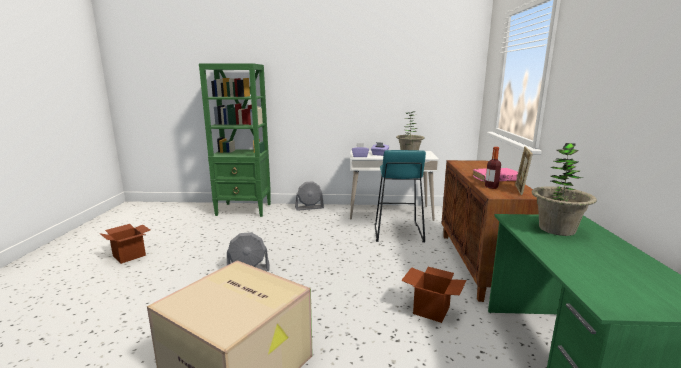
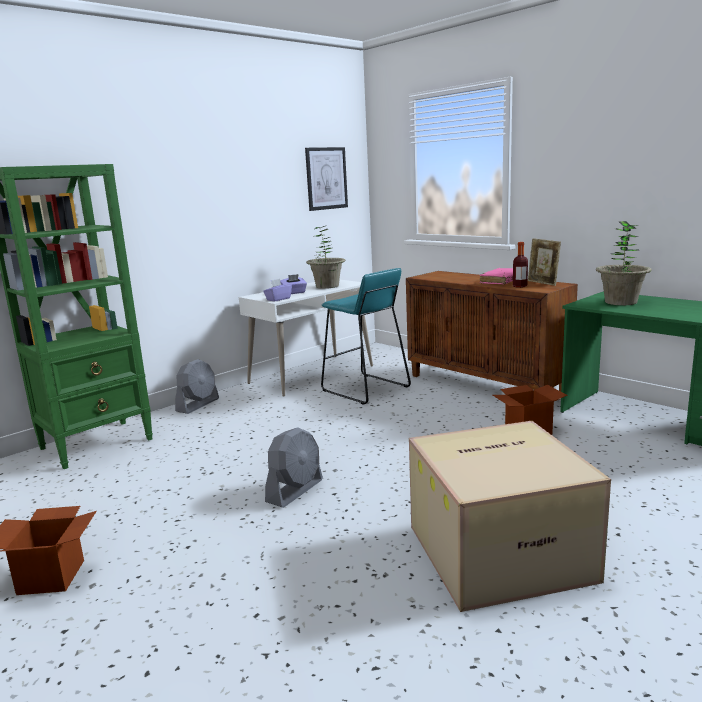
camera: 45 degrees left, 0 degrees up
(439, 78) = (326, 178): none -> picture

